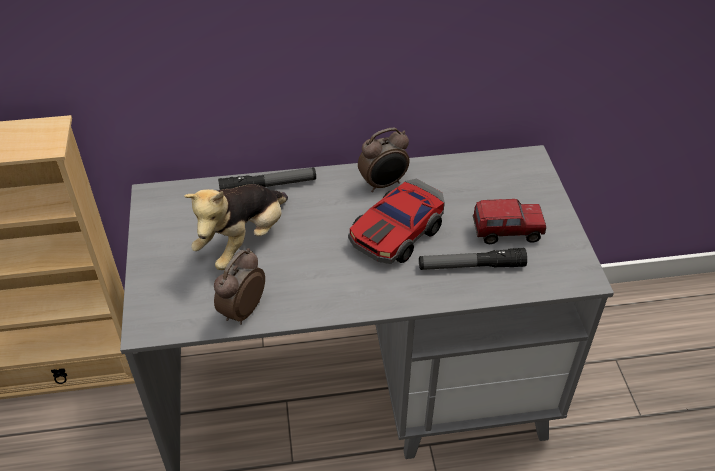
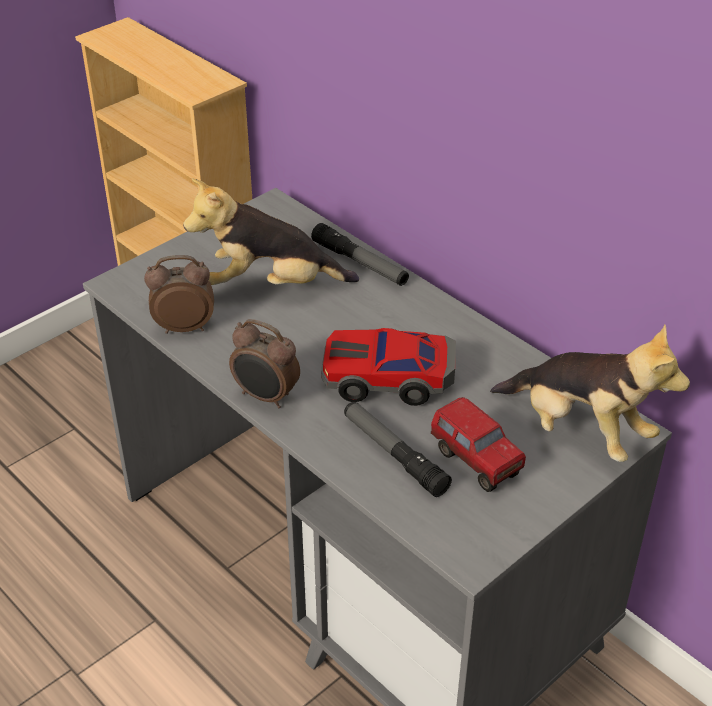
camera: 55 degrees right, 5 degrees down
(384, 184) = (450, 336): alarm clock -> alarm clock (266, 397)
(515, 177) = (580, 431): none -> plush toy

